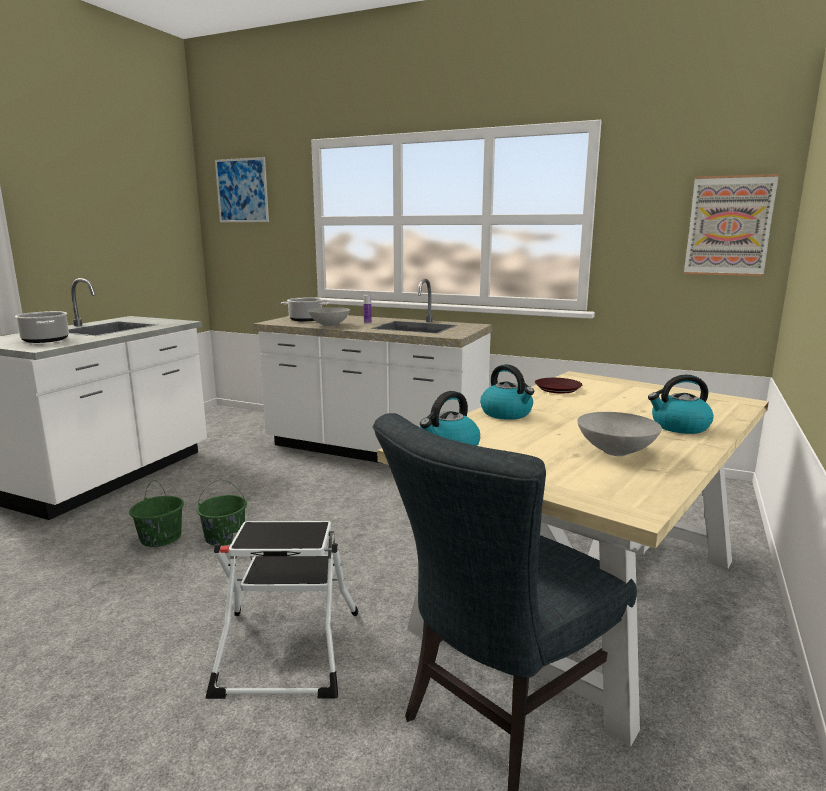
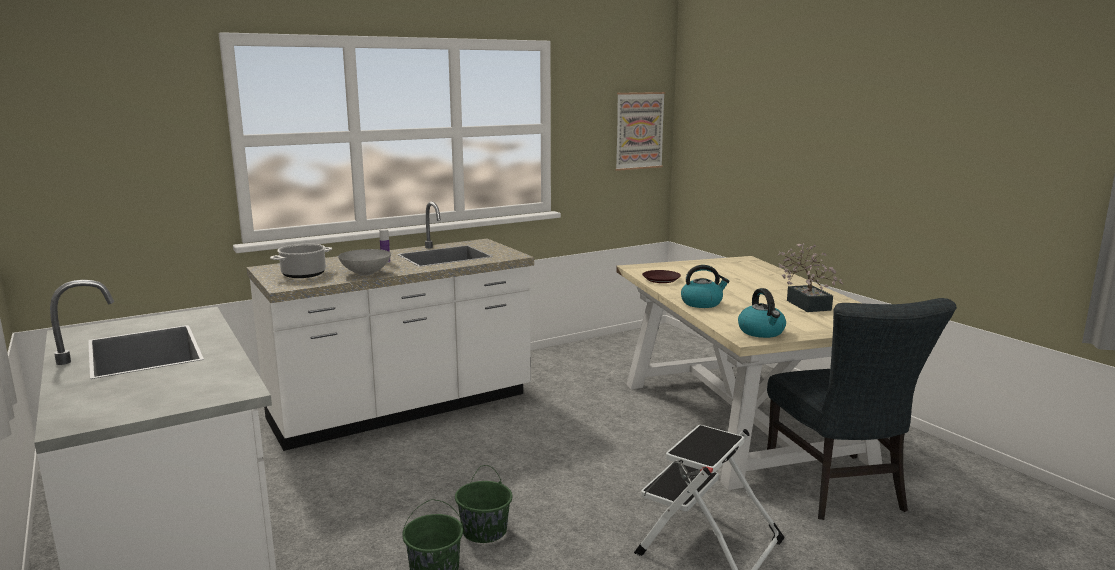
camera: 55 degrees left, 0 degrees up
(45, 340) = (171, 385): cooking pot -> none
(242, 190) = (83, 100): picture -> none
(616, 452) = (806, 303): grey bowl -> potted plant
(679, 427) = (777, 282): kettle -> none

